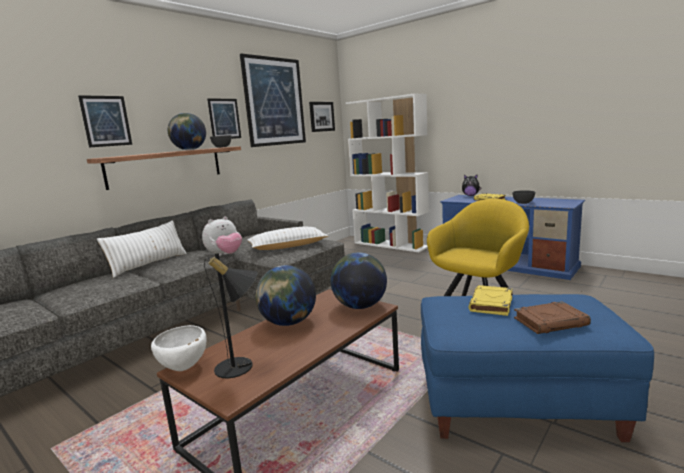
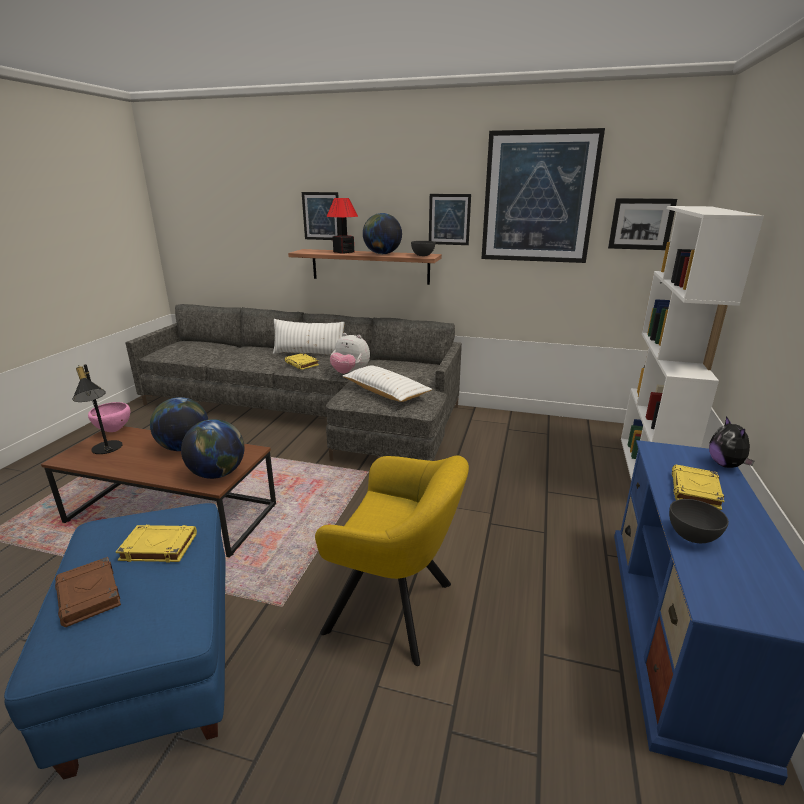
camera: 65 degrees right, 10 degrees up
(149, 153) = (343, 252): none -> table lamp
(174, 266) = (302, 364): none -> yellow book
(184, 368) = (113, 431): white bowl -> pink bowl

